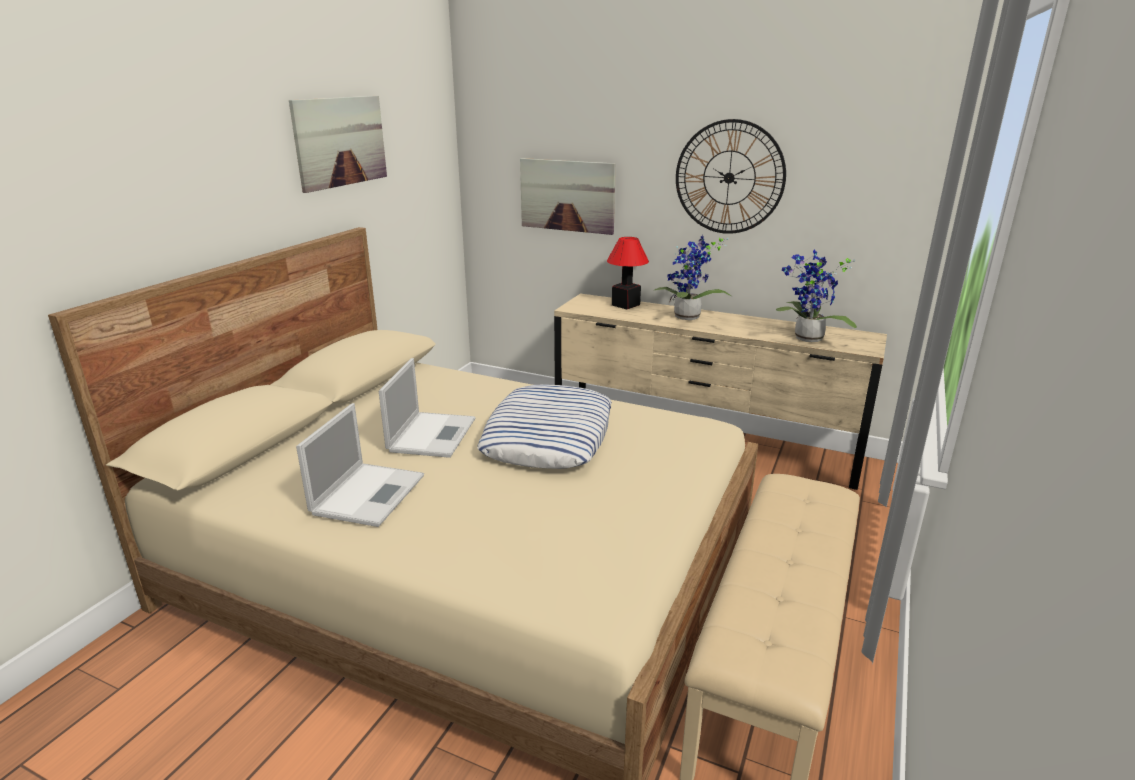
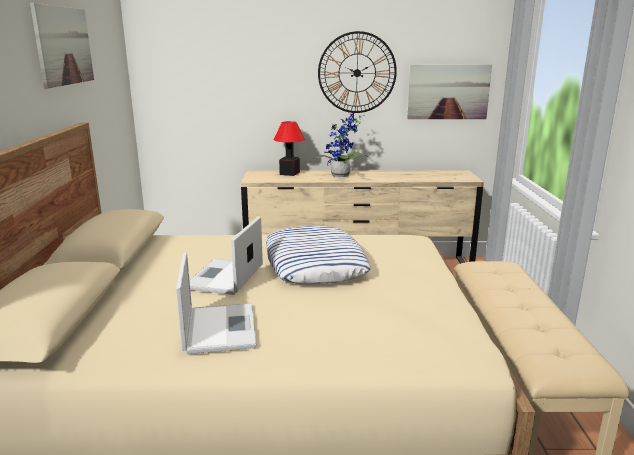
camera: 25 degrees left, 5 degrees down
(432, 434) = (224, 278): laptop -> laptop turned 150 degrees counterclockwise
(567, 195) = (231, 94): picture -> picture (448, 92)
(806, 339) = (429, 178): potted plant -> none

